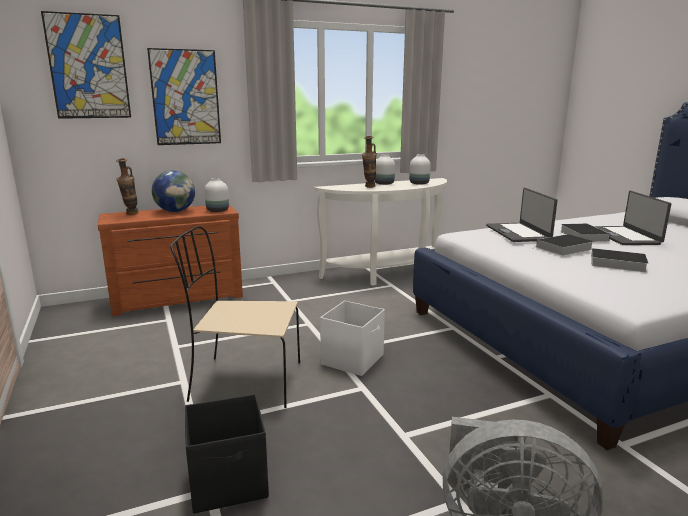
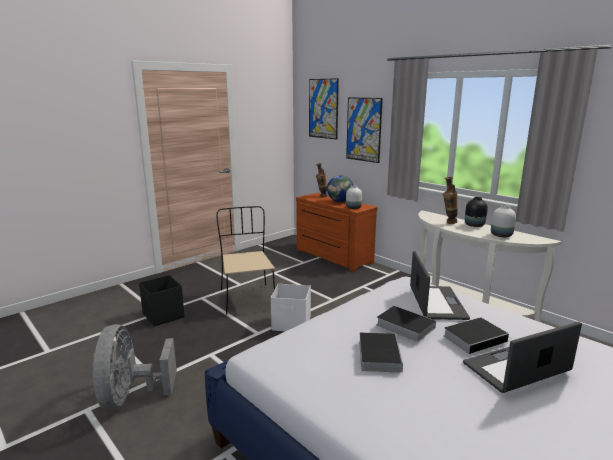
camera: 70 degrees right, 0 degrees up
(384, 184) = (475, 225): white vase -> black vase
(518, 233) = (436, 303): laptop -> laptop turned 120 degrees clockwise

